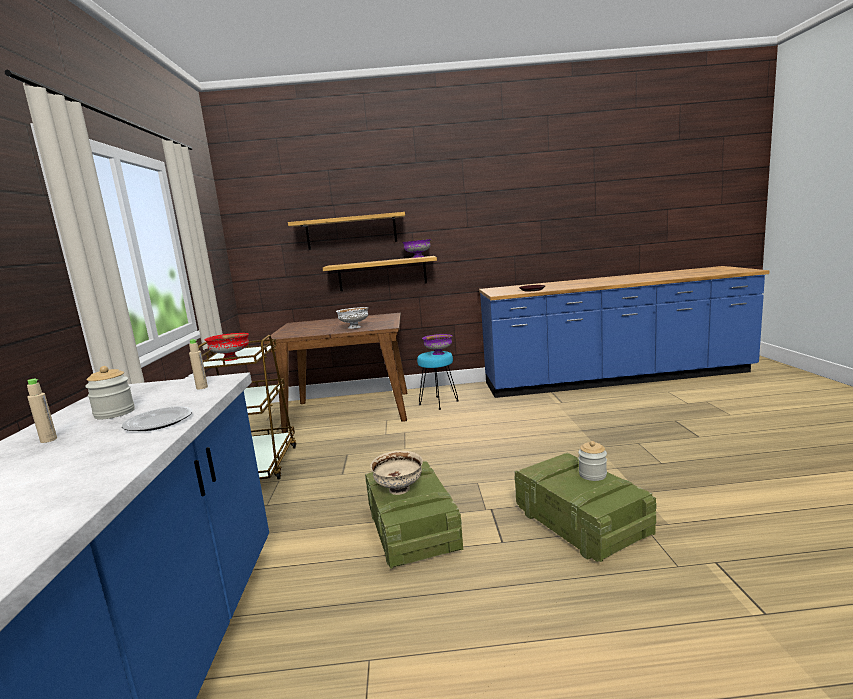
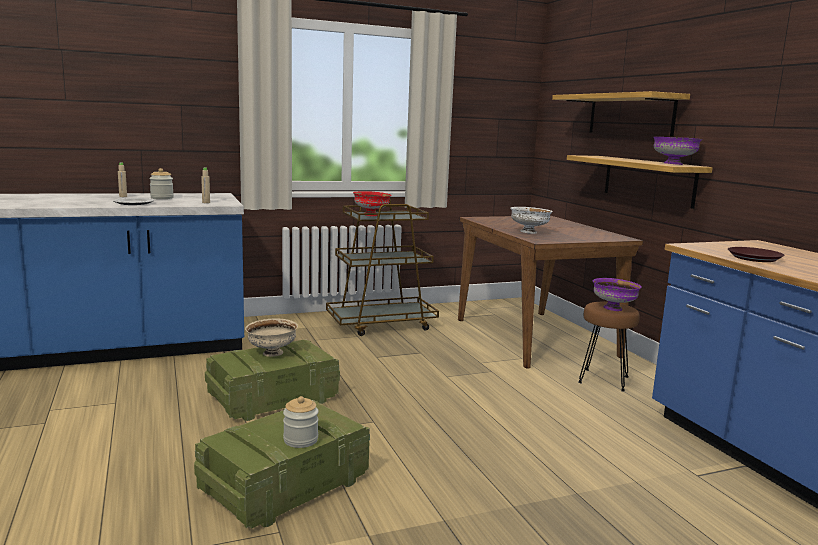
camera: 70 degrees right, 0 degrees up
(439, 403) = (603, 380): turquoise stool -> brown stool

